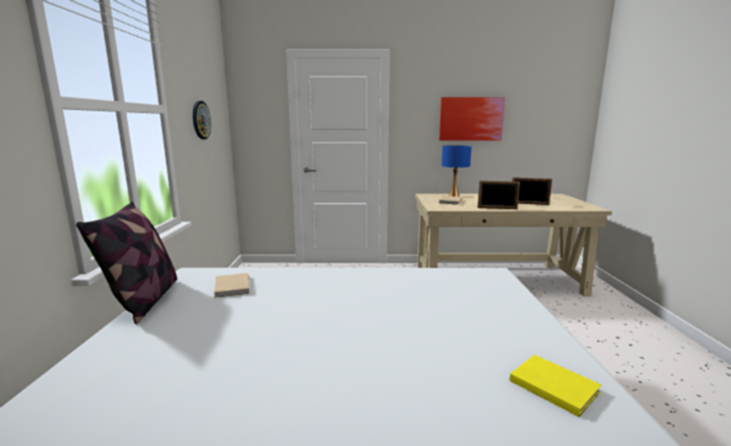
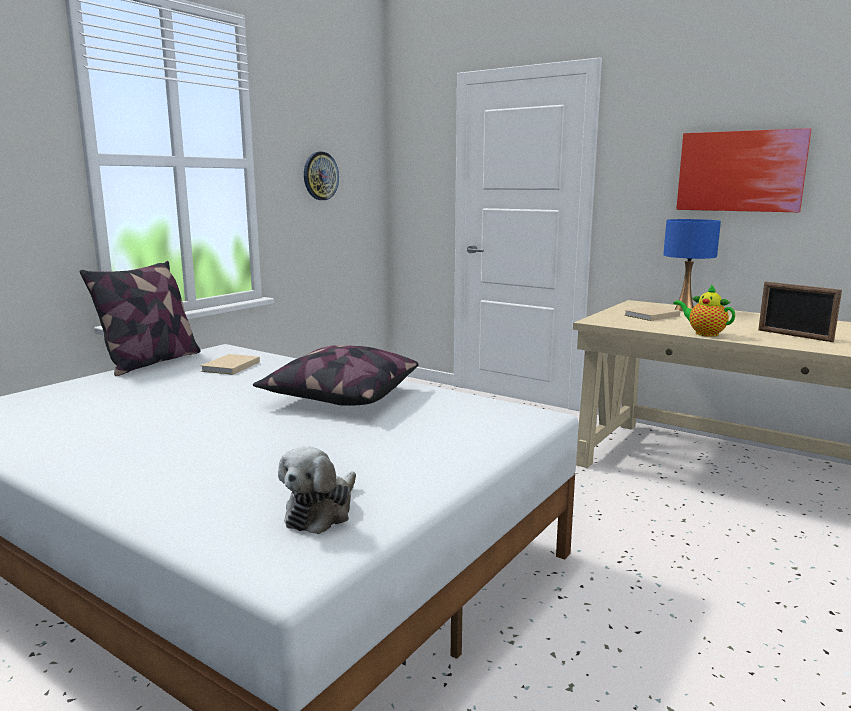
camera: 35 degrees right, 0 degrees up
(368, 291) = (340, 397): none -> pillow
(497, 208) = (704, 333): picture frame -> teapot
(552, 385) = (321, 512): yellow book -> plush toy

